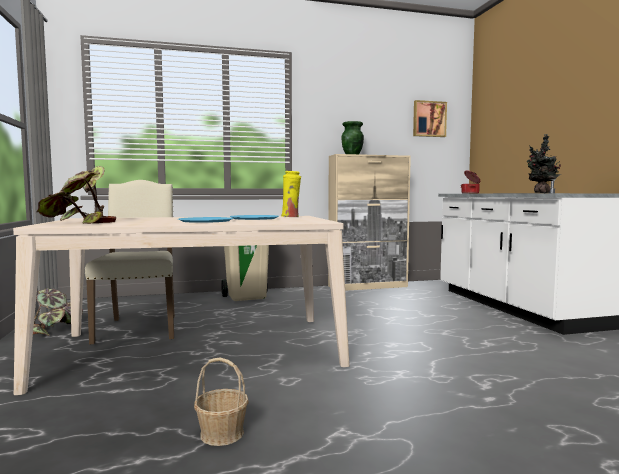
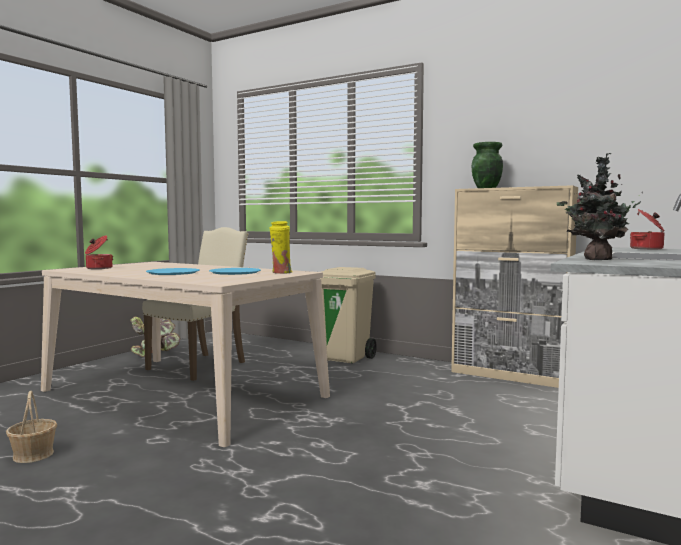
camera: 45 degrees right, 0 degrees up
(78, 223) = (98, 268): potted plant -> cooking pot
(429, 119) = (639, 121): picture -> none

